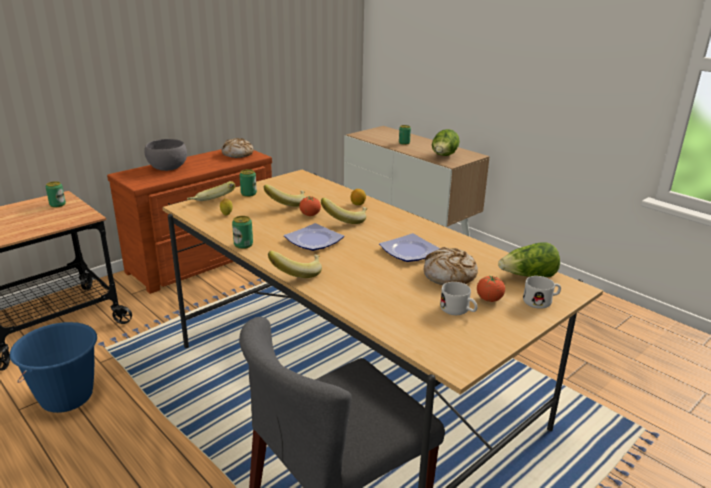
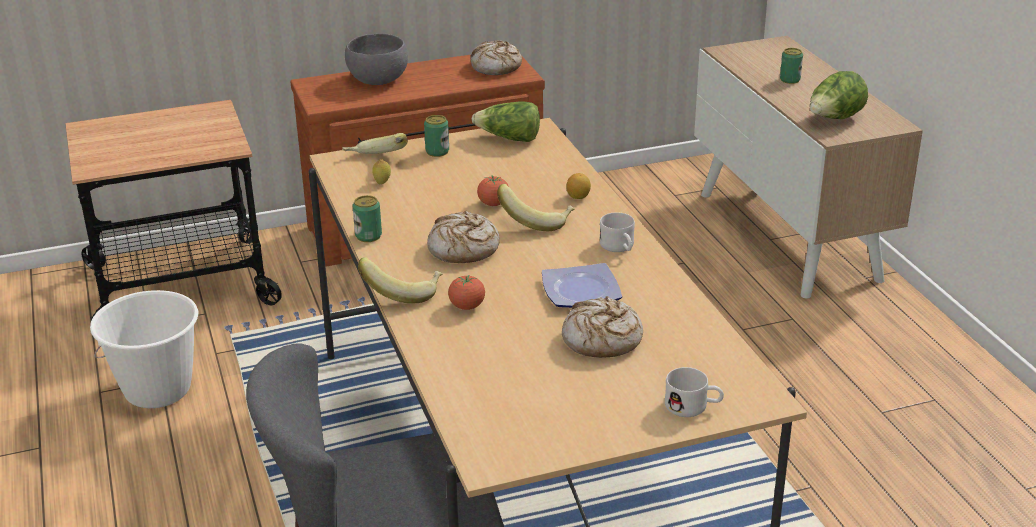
camera: 25 degrees right, 5 degrees up
(57, 204) = (205, 122): can -> none
(67, 397) = (158, 390): blue bucket -> white bucket
(287, 204) = (476, 179): banana -> none
(314, 241) = (463, 248): plate -> bread
(458, 310) = (564, 393): white mug -> white mug (619, 248)
(489, 299) = (621, 387): tomato -> tomato (467, 306)
(528, 276) = (715, 366): lettuce -> lettuce (509, 138)

